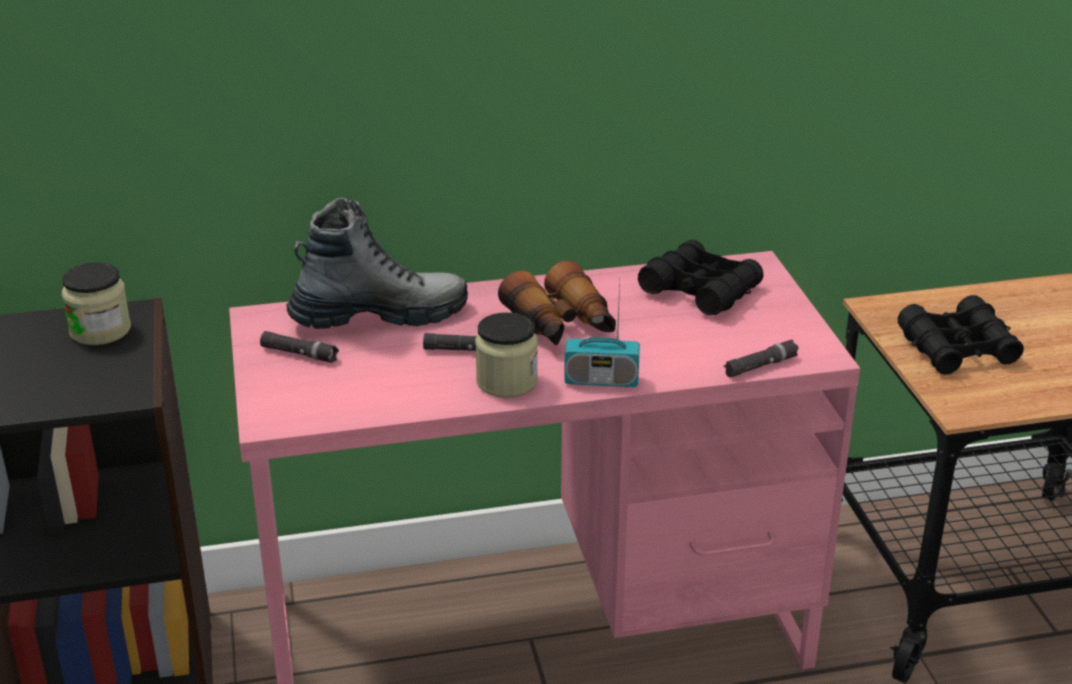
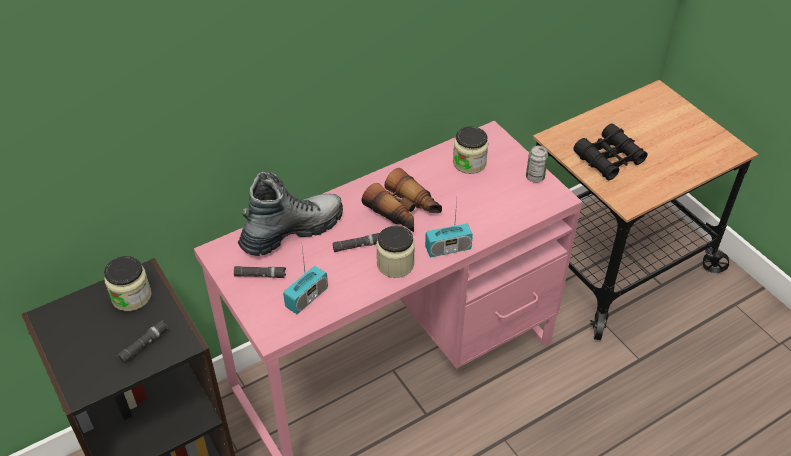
camera: 20 degrees left, 15 degrees up
(348, 392) = (307, 298): none -> radio
(700, 290) = (469, 163): black binoculars -> jar
(760, 366) = (529, 214): black flashlight -> black flashlight (144, 345)
(797, 325) = (535, 177): none -> can

